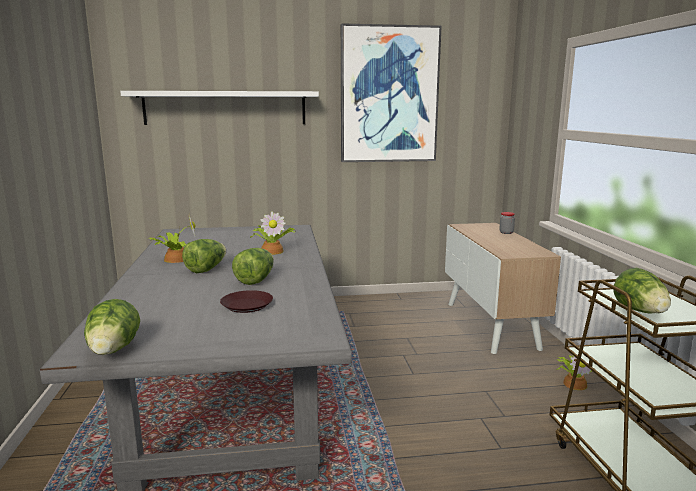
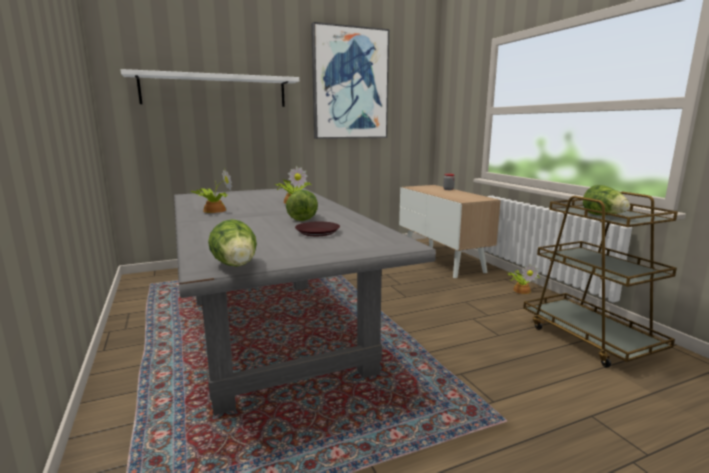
camera: 15 degrees left, 0 degrees up
(206, 269) = (251, 215): lettuce -> none

